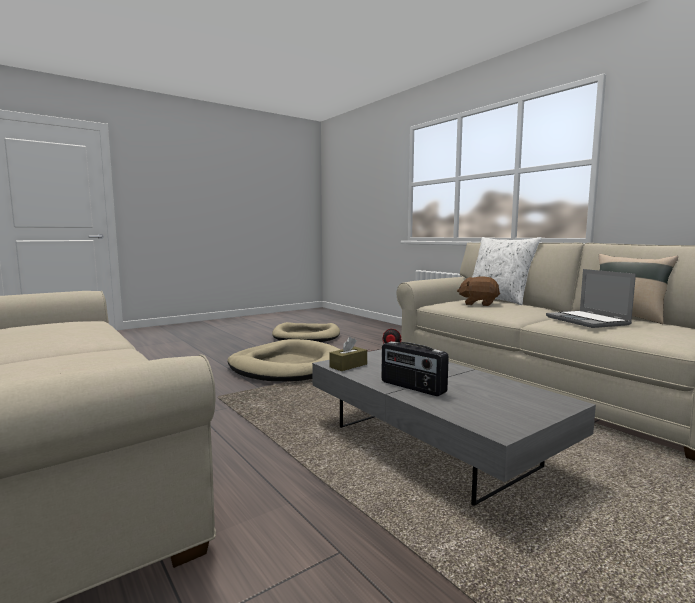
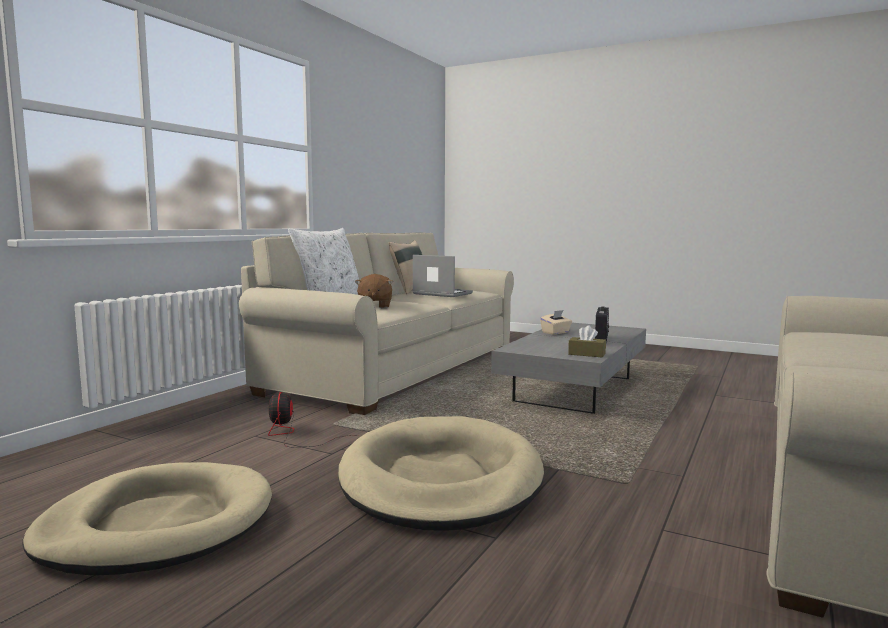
camera: 115 degrees left, 0 degrees up
(478, 380) = (556, 332): none -> beige tissue box
(588, 321) = (441, 294): laptop -> laptop turned 105 degrees counterclockwise

